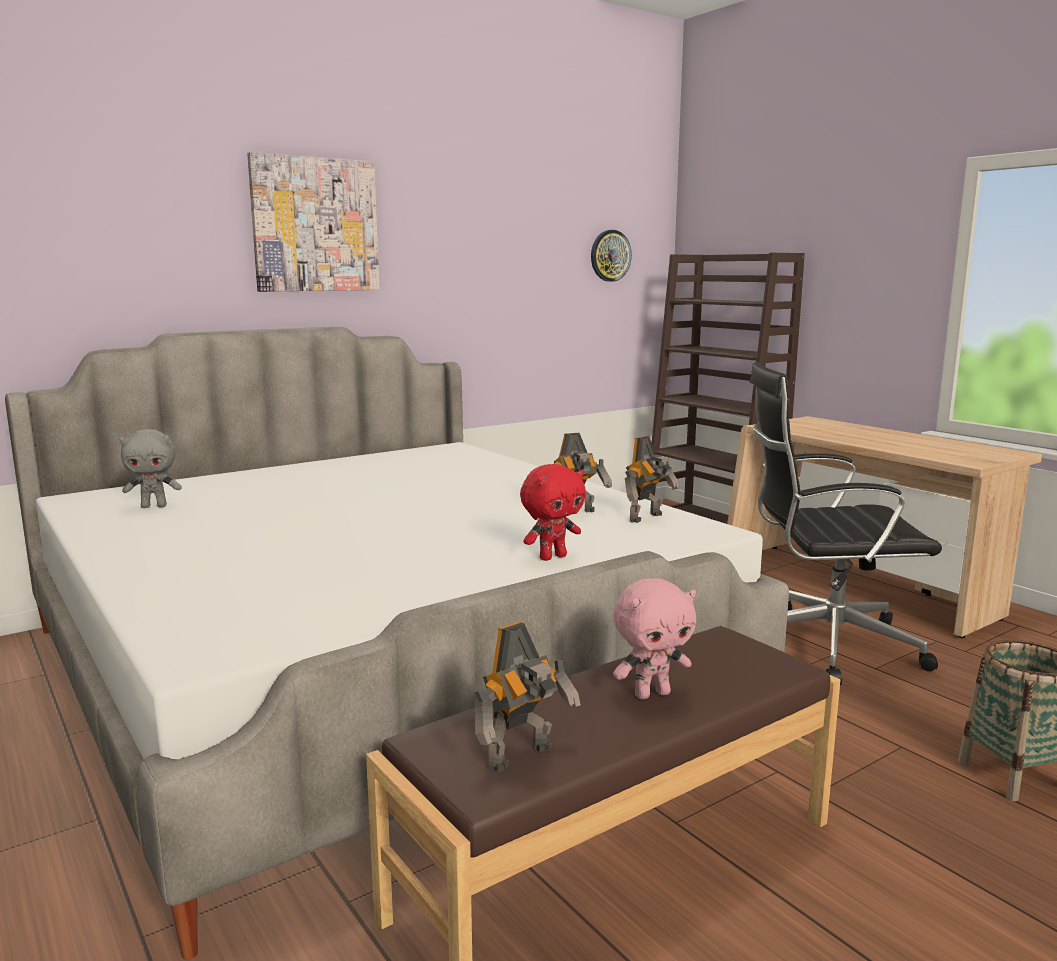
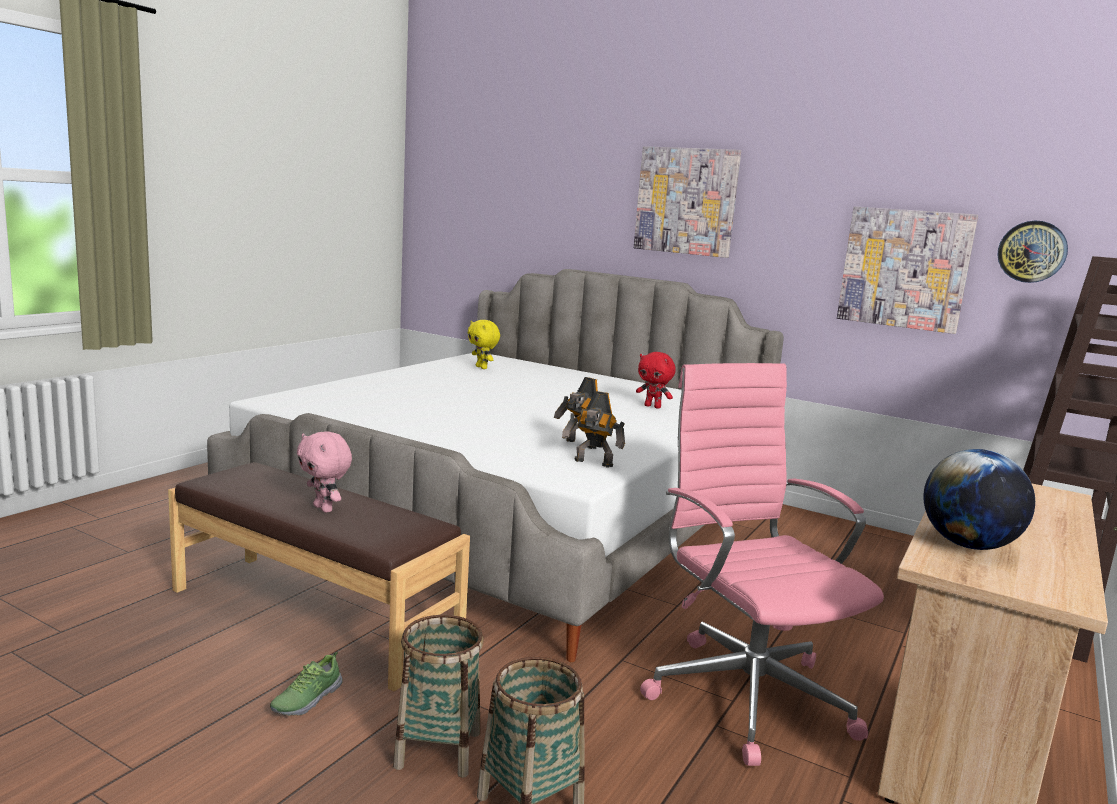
camera: 65 degrees right, 0 degrees up
(154, 506) = (482, 367): grey plush toy -> yellow plush toy
(523, 758) = (237, 486): toy robot -> none
(532, 281) = (904, 268): none -> picture
(552, 557) = (464, 444): red plush toy -> red plush toy (653, 406)
(824, 644) = (746, 693): black office chair -> pink office chair
(847, 895) = (306, 699): none -> shoe
(929, 451) = (968, 545): none -> globe
(939, 811) = (437, 749): none -> basket

